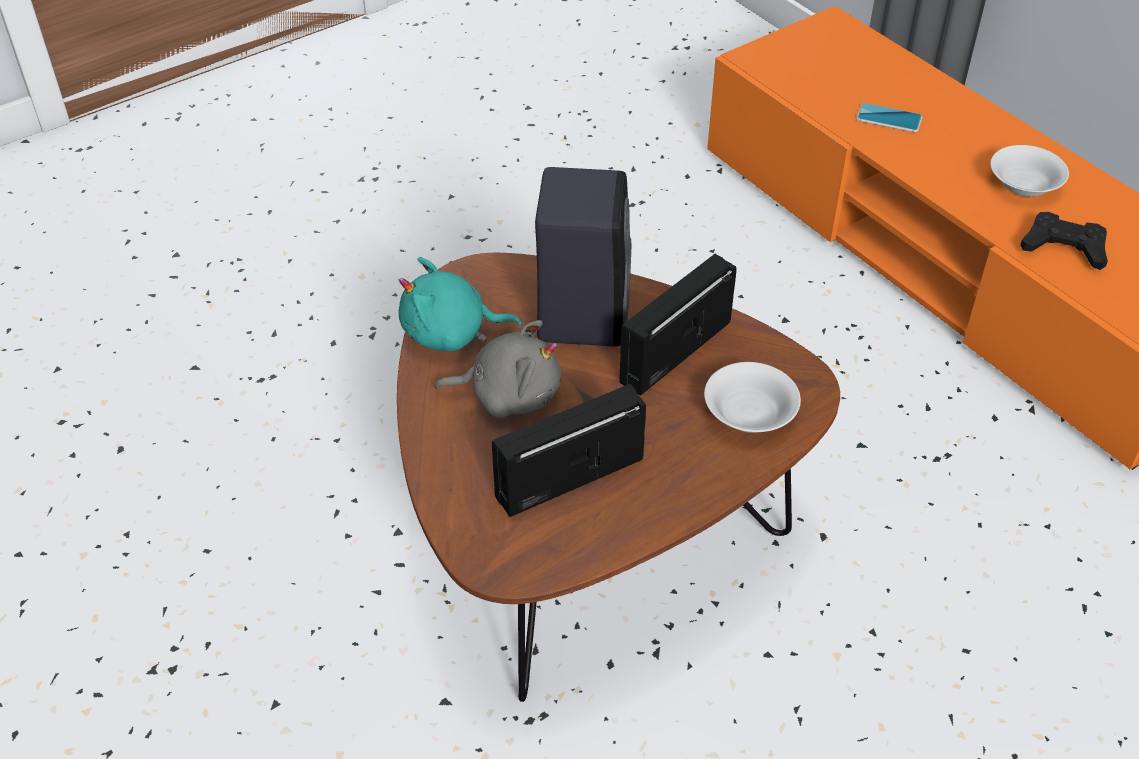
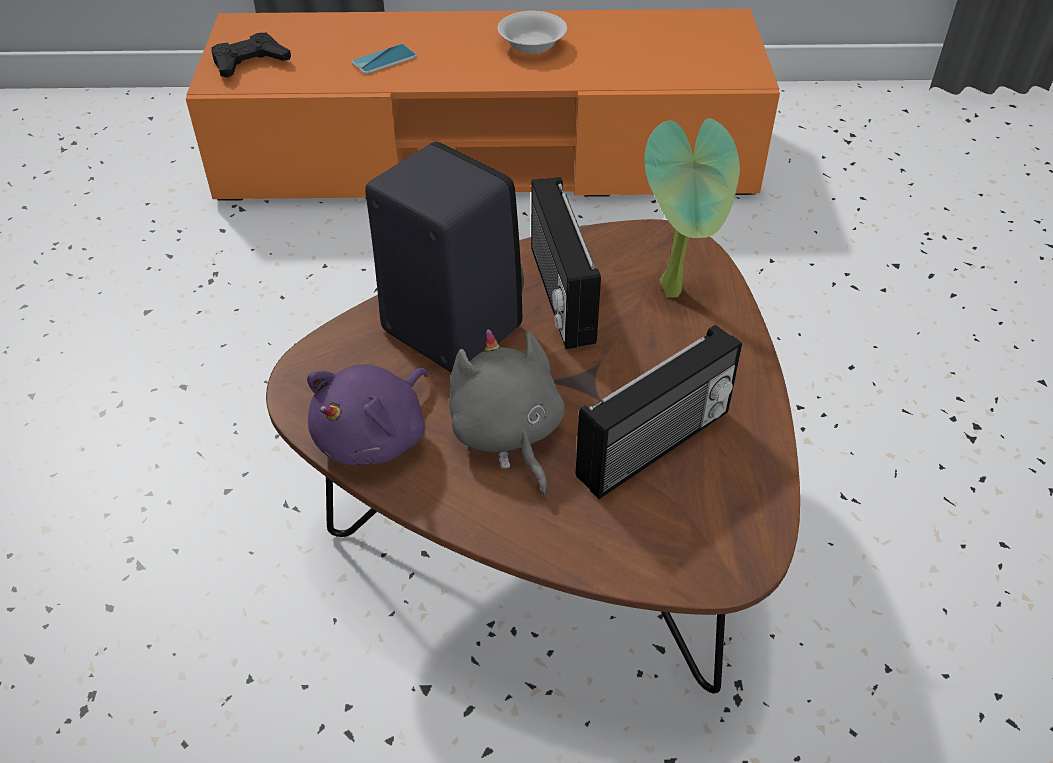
camera: 55 degrees left, 0 degrees up
(451, 333) = (375, 436): turquoise plush toy -> purple plush toy
(509, 394) = (507, 435): grey plush toy -> grey plush toy turned 60 degrees counterclockwise
(568, 476) = (656, 446): radio -> radio turned 135 degrees counterclockwise
(748, 414) = (677, 290): white bowl -> potted plant
(1064, 247) = (614, 65): black game controller -> black game controller (249, 62)

